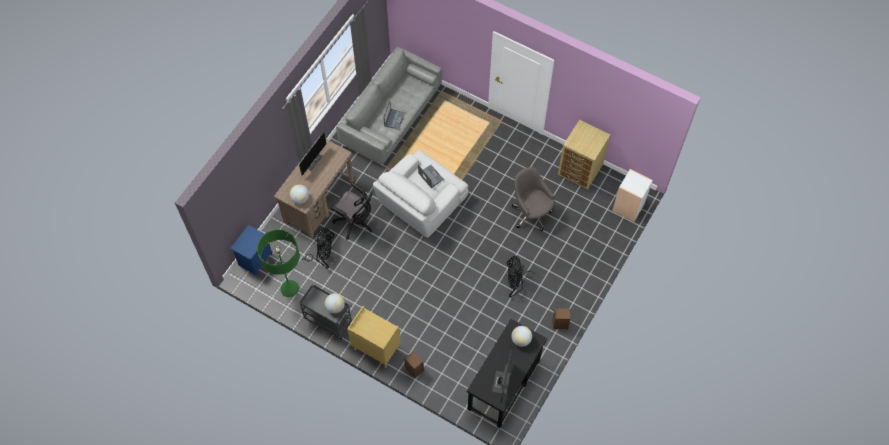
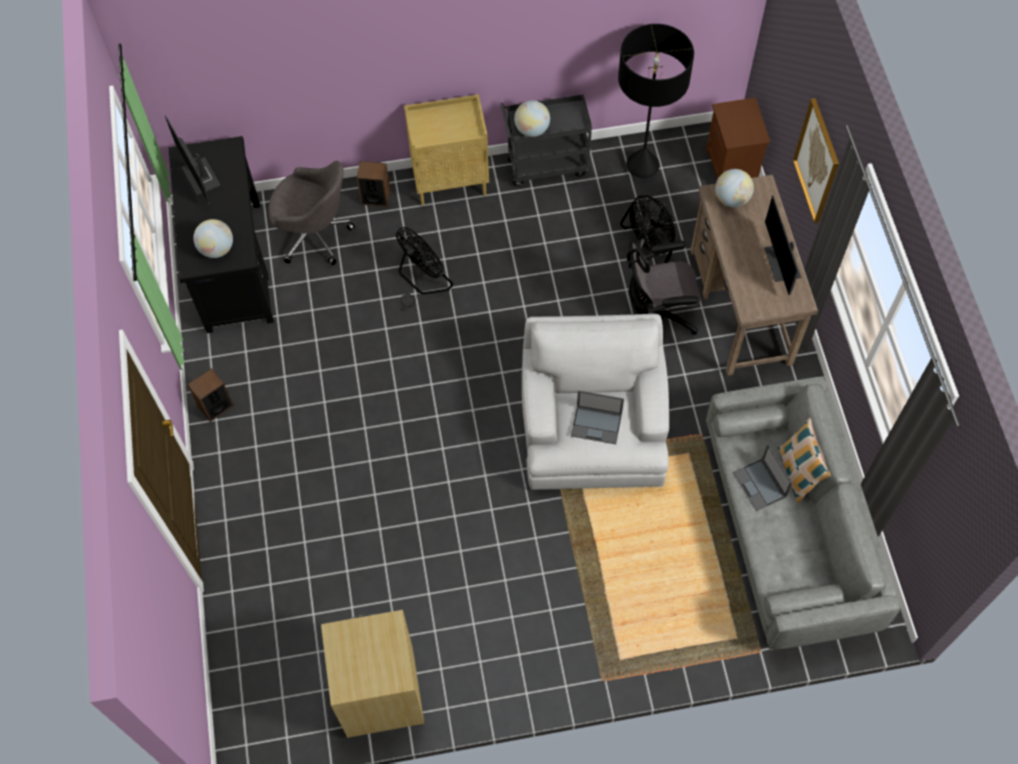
camera: 140 degrees right, 0 degrees up
(255, 259) = (732, 168): blue nightstand -> brown nightstand
(269, 161) = (817, 161): none -> picture
(290, 289) = (642, 167): green floor lamp -> black floor lamp
(377, 113) = (797, 473): none -> pillow
(516, 280) = (335, 420): black fan -> black fan (418, 279)
(531, 213) = (402, 545): grey office chair -> grey office chair (315, 236)
(628, 207) = (242, 692): bookcase -> none

